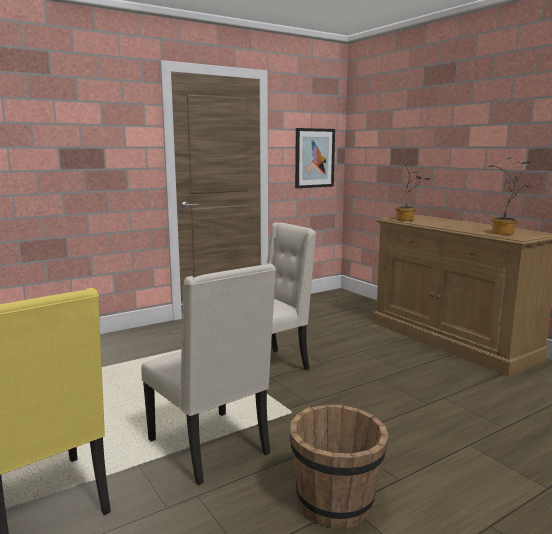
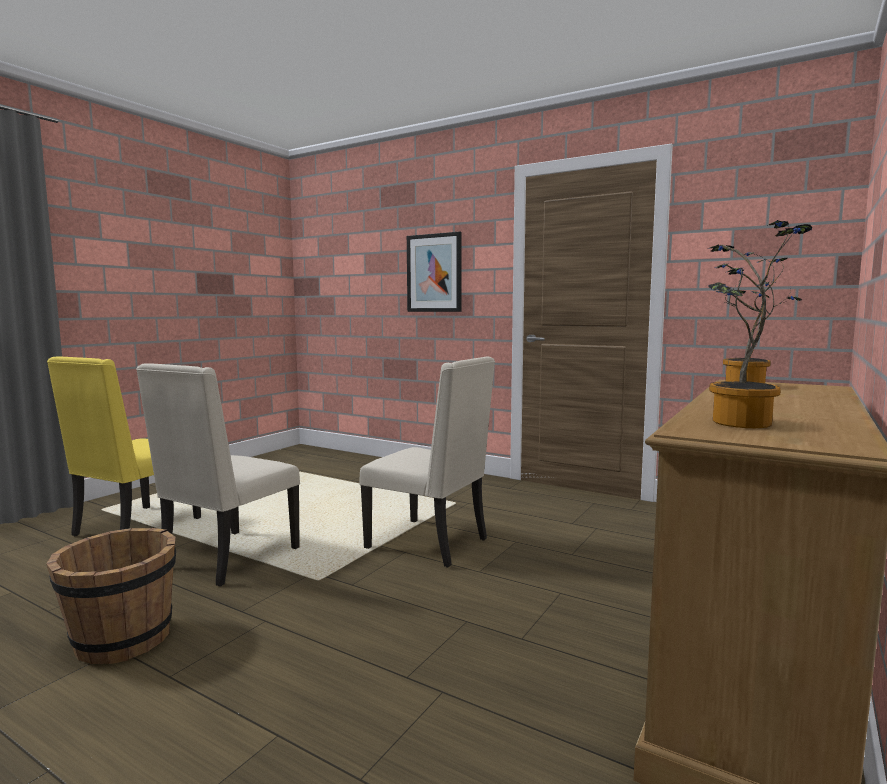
camera: 65 degrees right, 5 degrees down
(314, 158) = (769, 275): picture -> picture (434, 273)

